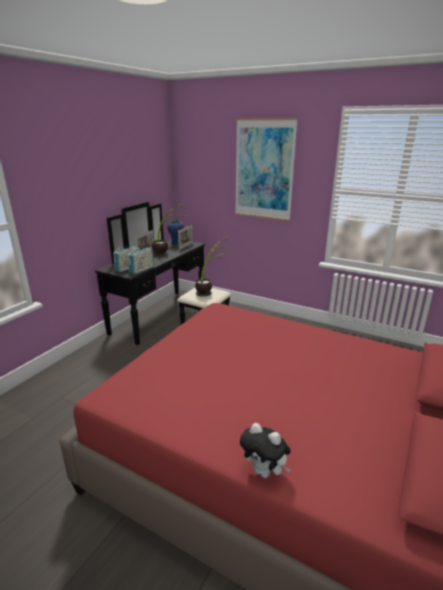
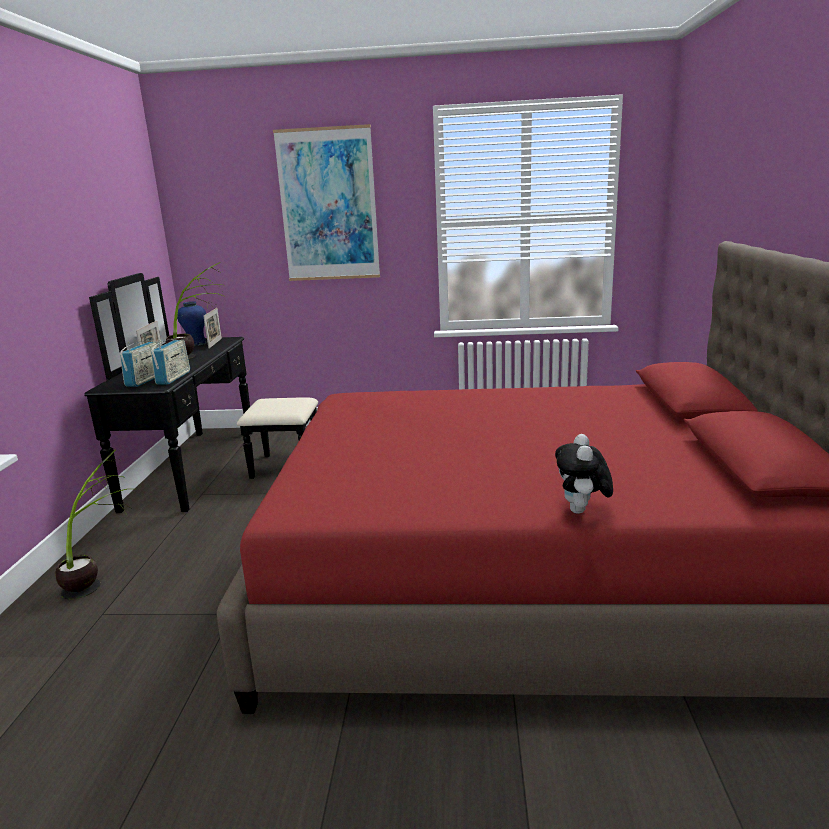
camera: 25 degrees left, 5 degrees down
(212, 291) = (288, 400): potted plant -> potted plant (101, 577)
(265, 472) = (582, 511): plush toy -> plush toy turned 90 degrees clockwise

